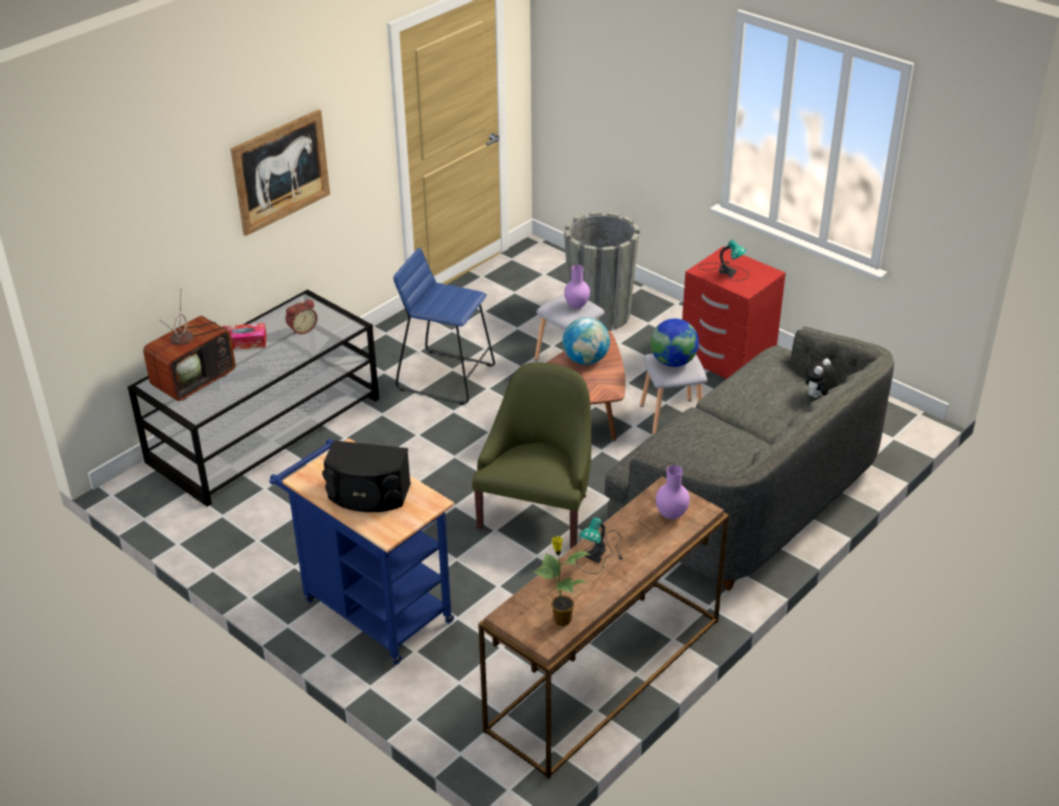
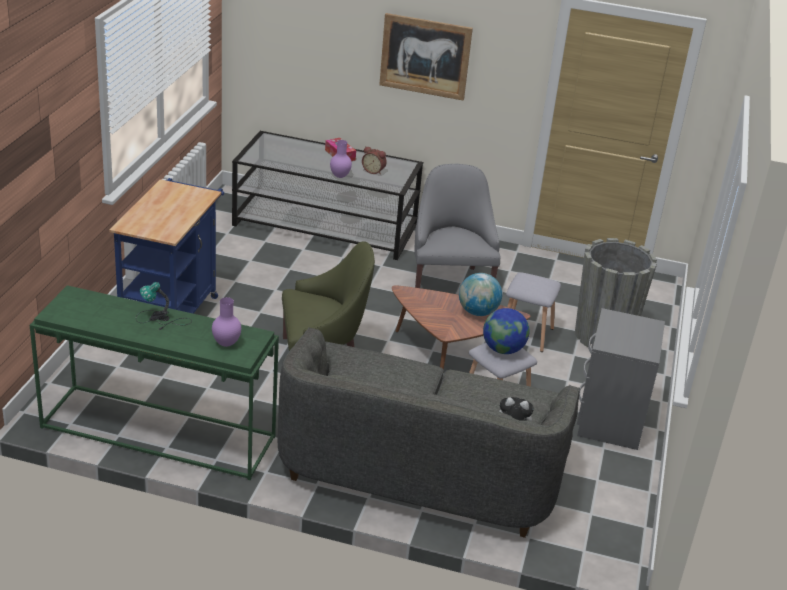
camera: 60 degrees right, 5 degrees down
(194, 379) = (286, 149): television -> none
(368, 495) = (163, 211): black speaker -> none
(446, 376) = (449, 282): blue stool -> grey armchair
(561, 619) = (78, 315): potted plant -> none
(577, 306) = (537, 287): purple vase -> purple vase (339, 176)
(605, 676) = (156, 433): brown console table -> green console table
(726, 271) = (624, 329): table lamp -> none
(726, 359) = (609, 420): red nightstand -> grey nightstand

